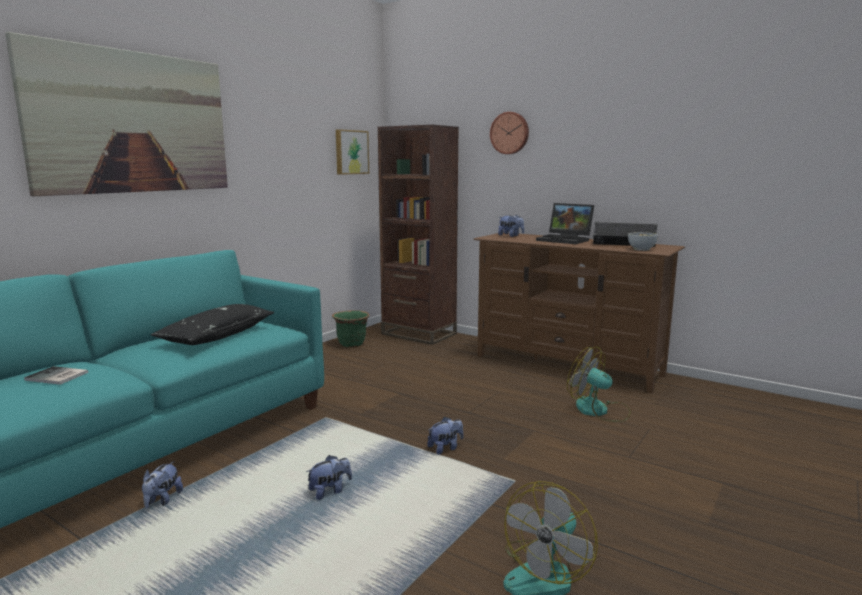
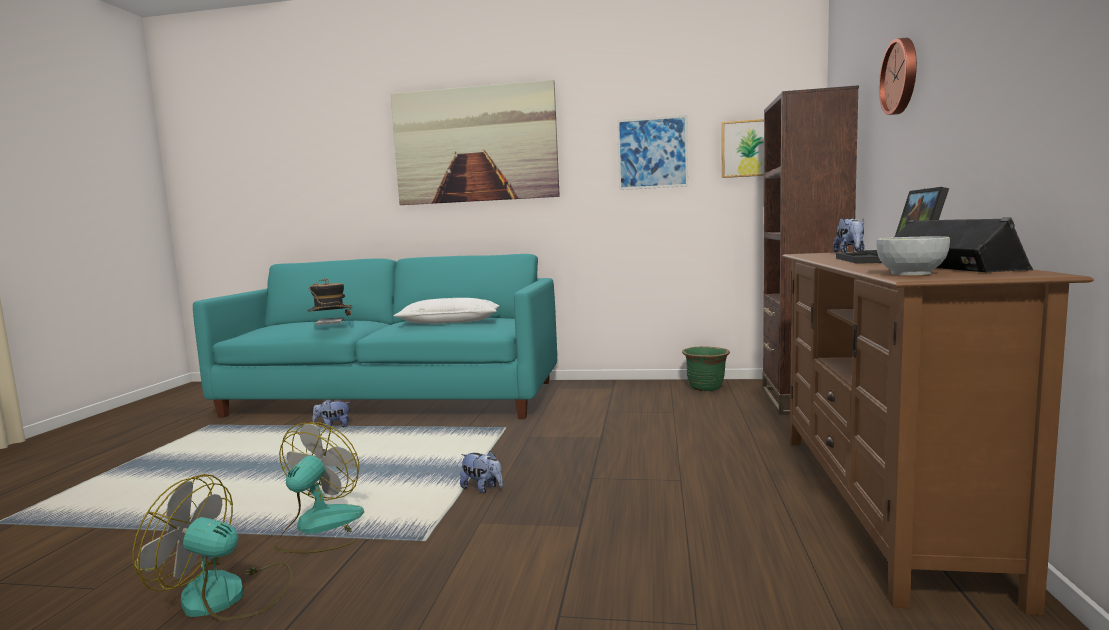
camera: 65 degrees right, 5 degrees down
(109, 379) = (331, 328): none -> hat
(217, 335) = (449, 322): black pillow -> white pillow
(294, 149) = (652, 153): none -> picture
(330, 491) = (365, 466): plush toy -> none
(599, 410) = (716, 562): fan -> fan (319, 528)

